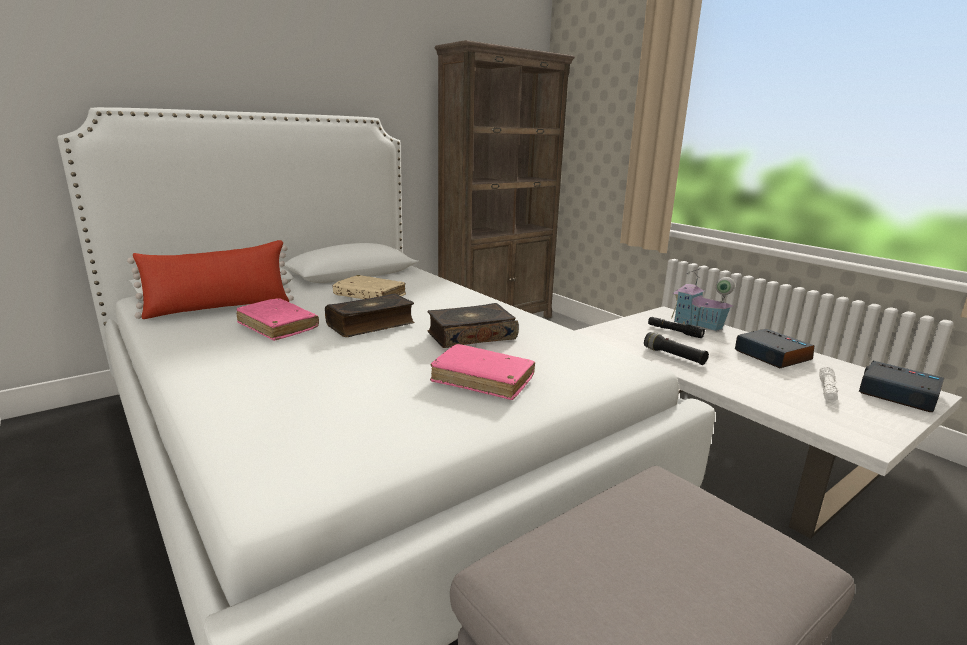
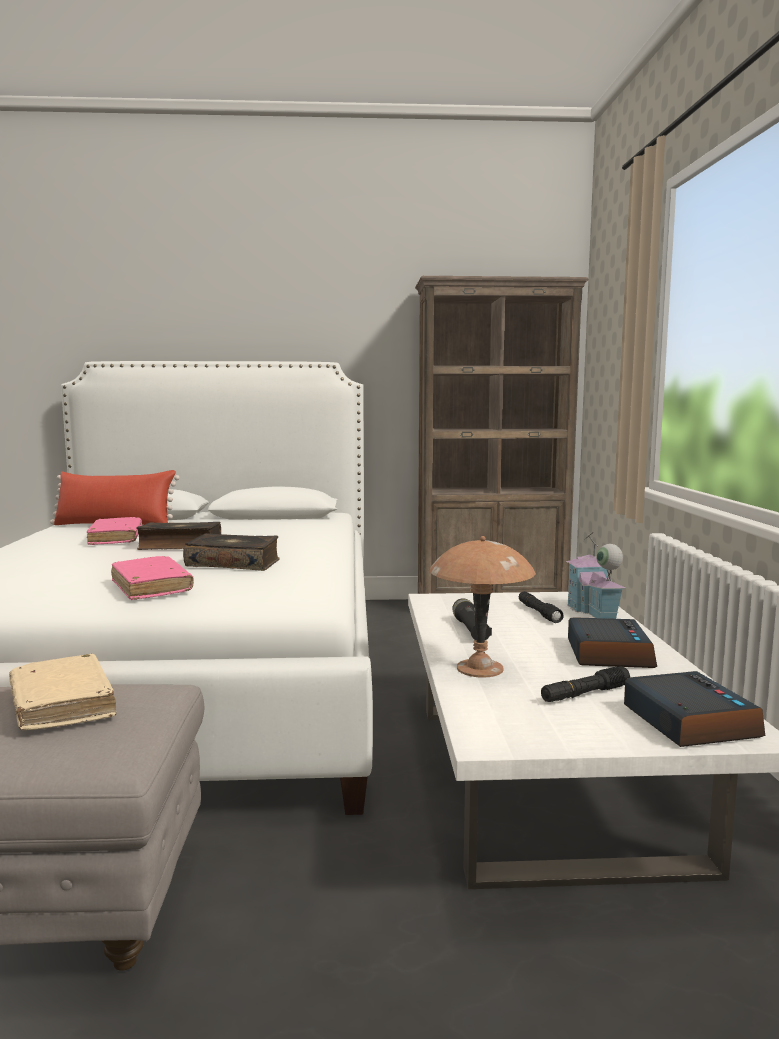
camera: 35 degrees right, 10 degrees down
(370, 296) = (238, 530): beige book -> beige book (61, 705)
(746, 386) = (481, 668): none -> brown table lamp
(827, 390) = (585, 694): white flashlight -> black flashlight

